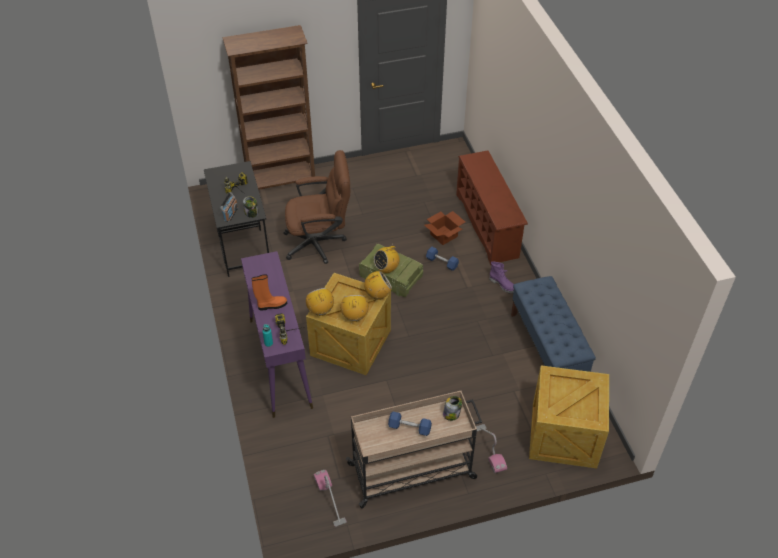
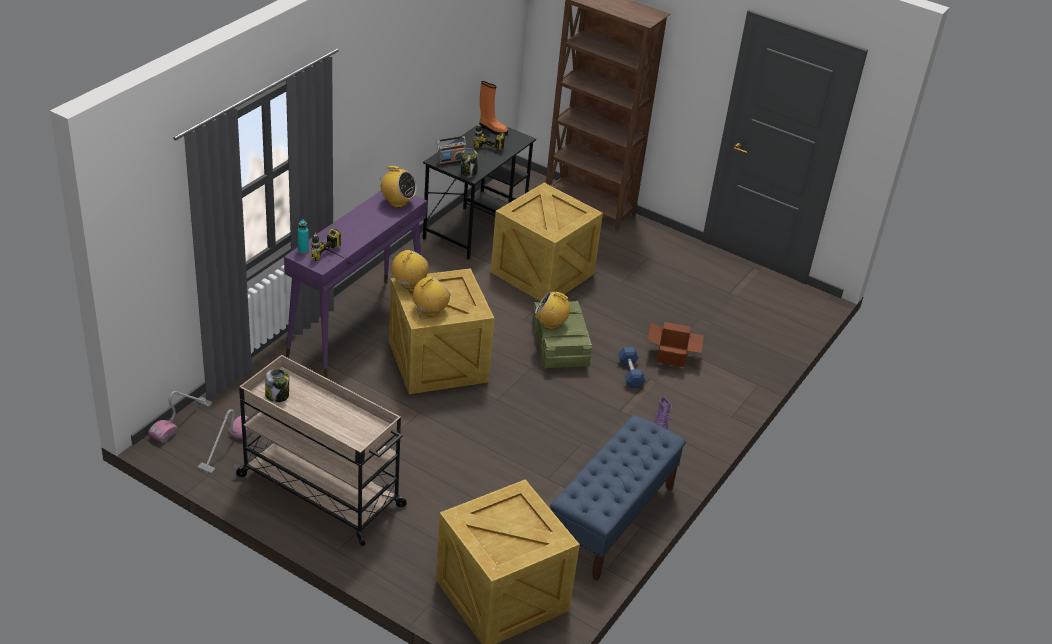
camera: 45 degrees right, 10 degrees down
(271, 305) = (352, 230): orange boot -> orange boot (492, 129)
(320, 243) = (542, 274): brown office chair -> crate
(378, 295) = (477, 311): radio -> radio (397, 202)
(409, 428) = (317, 409): blue dumbbell -> none
(451, 414) = (369, 431): jar -> jar (277, 395)
(488, 226) = (732, 383): brown shoe rack -> none
(489, 449) = (414, 539): vacuum cleaner -> vacuum cleaner (181, 420)

